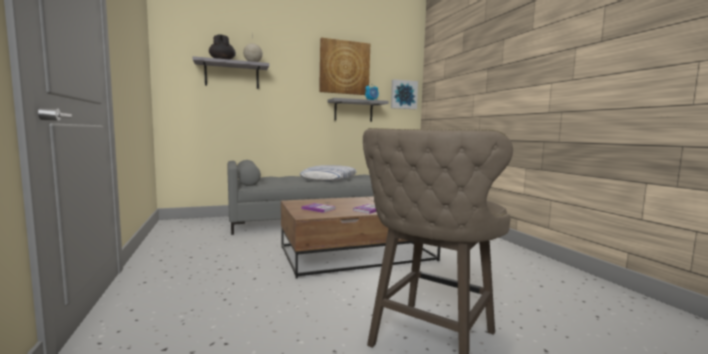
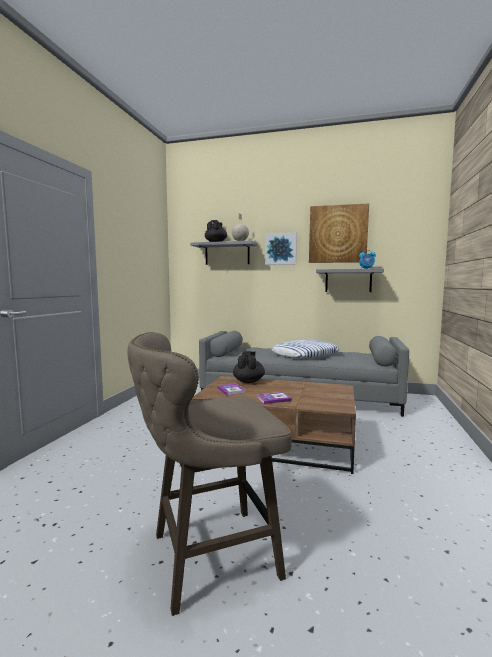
camera: 35 degrees right, 0 degrees up
(318, 201) = (248, 381): none -> black teapot
(403, 94) = (416, 258): picture -> picture (281, 249)

